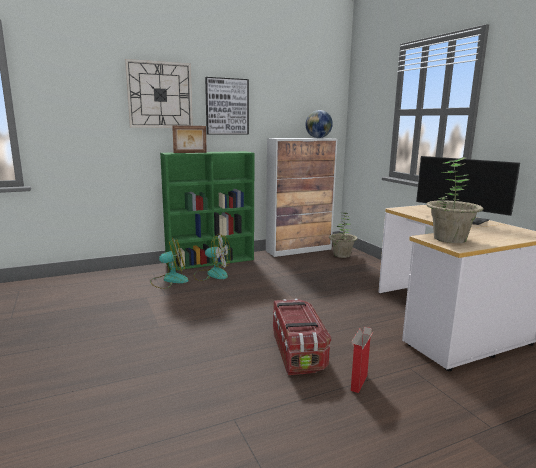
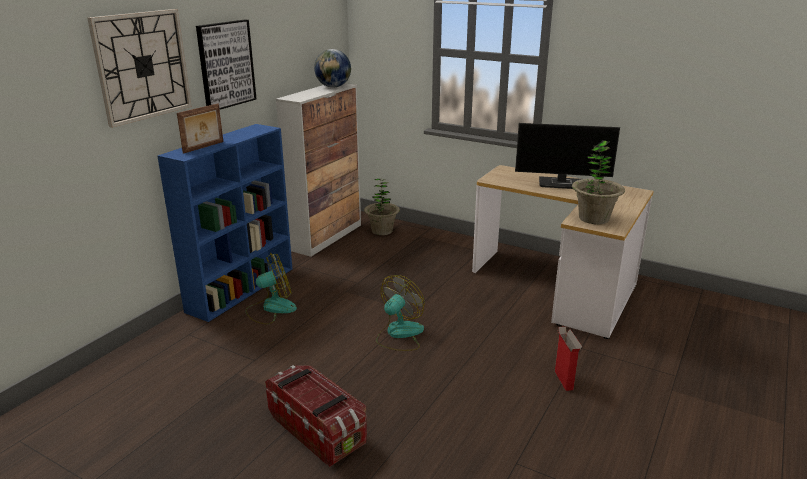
camera: 35 degrees left, 10 degrees up
(169, 280) = (228, 337): fan -> fan (399, 334)
(211, 261) = (242, 289): green bookcase -> blue bookcase
(298, 351) = (484, 371): storage box -> storage box (318, 430)

